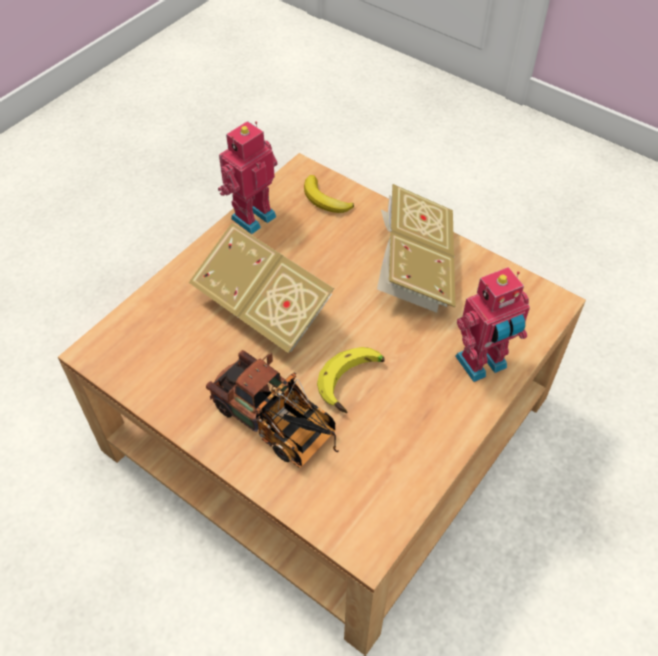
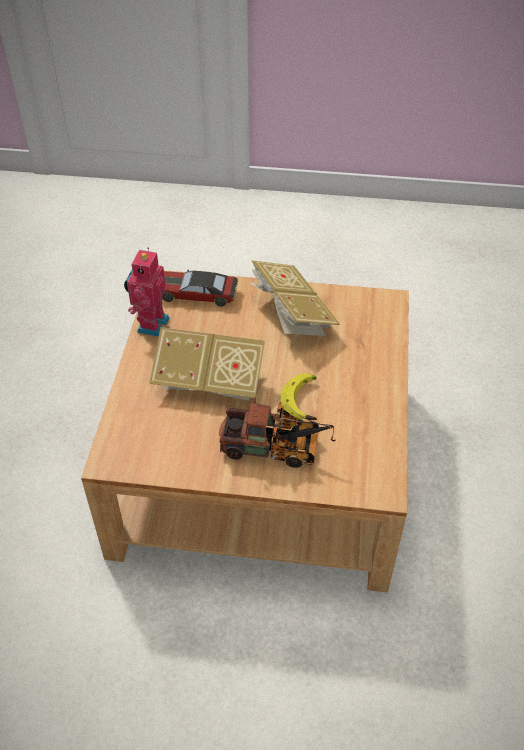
camera: 30 degrees left, 5 degrees down
(325, 200) = (195, 293): banana -> toy car
(482, 364) = (376, 355): toy robot -> none

